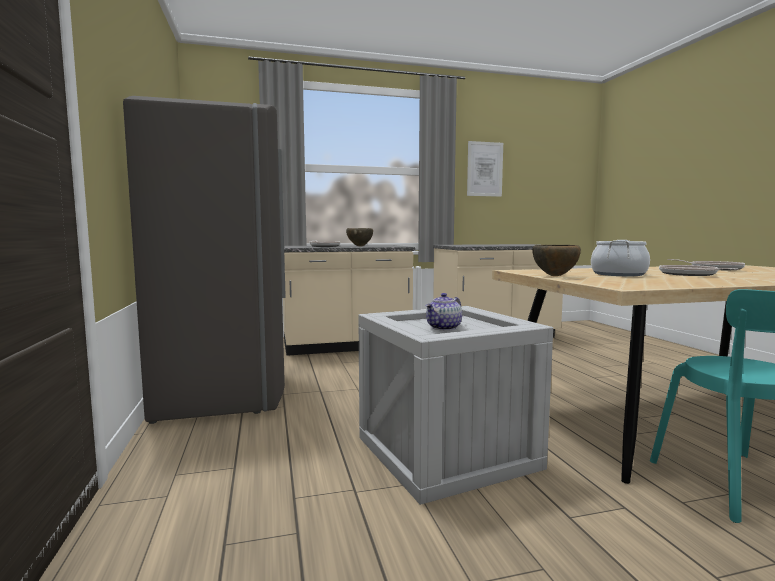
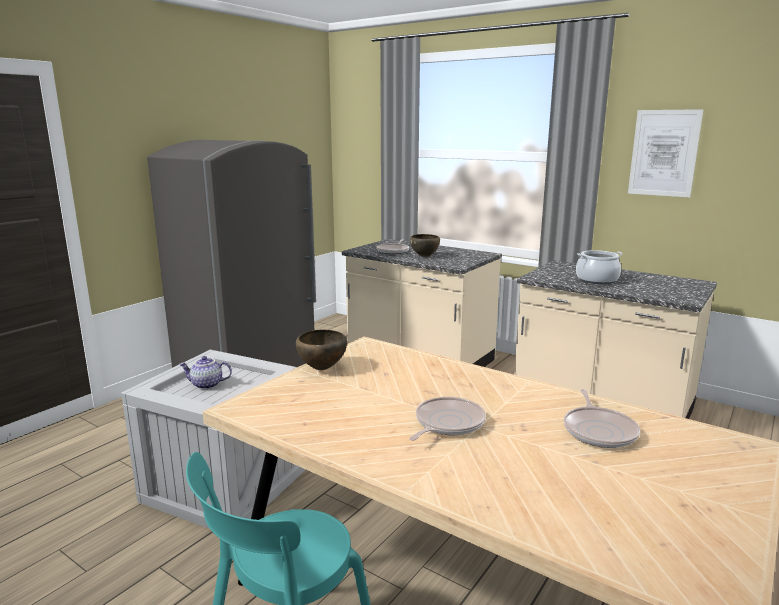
camera: 50 degrees right, 10 degrees up
(618, 274) = (388, 389): cooking pot -> cooking pot (596, 280)

